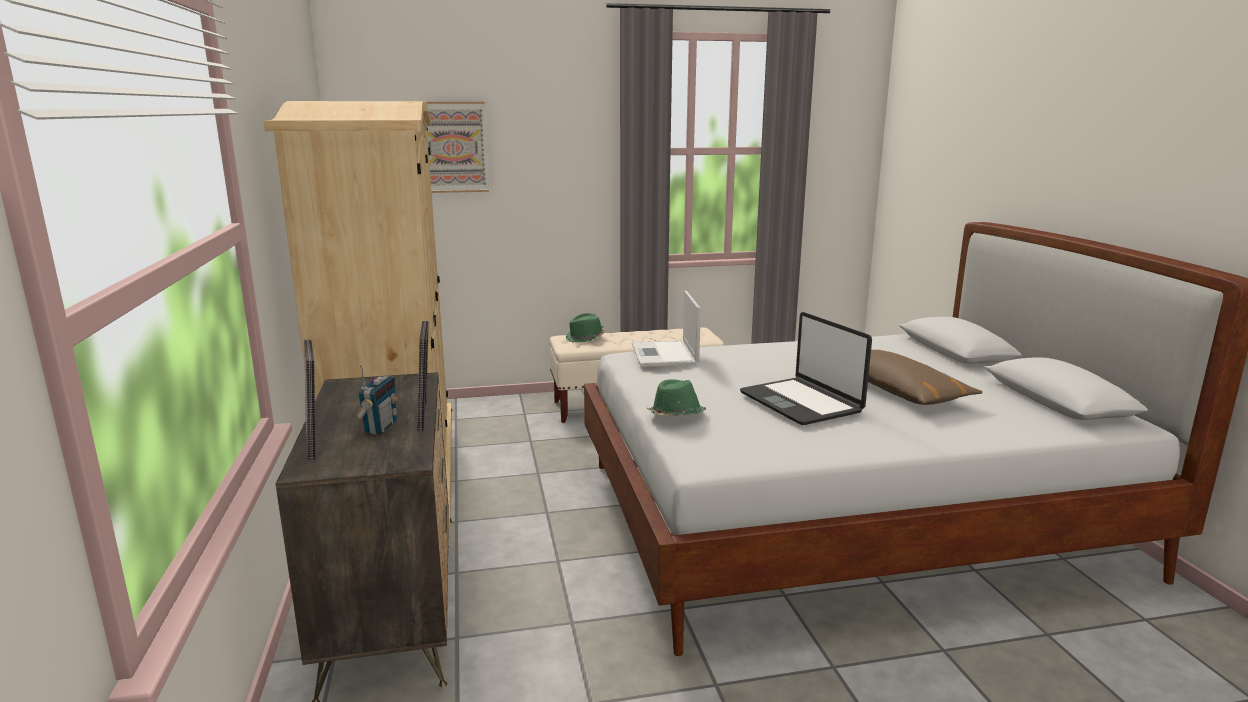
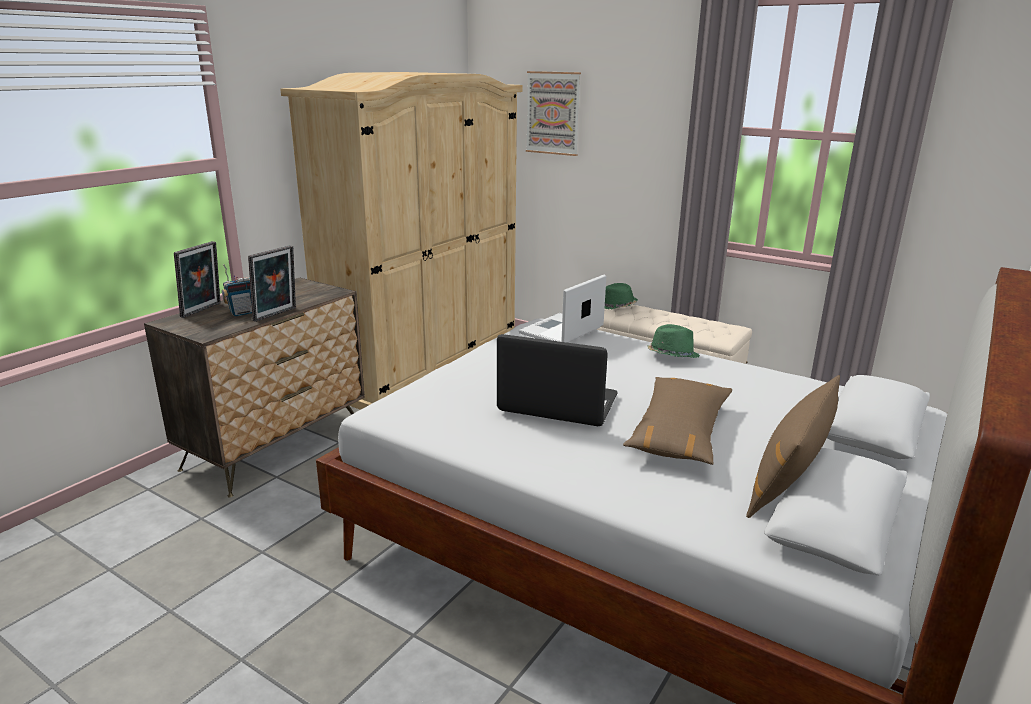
camera: 45 degrees right, 5 degrees up
(676, 416) = (449, 376): green hat -> green hat (671, 356)
(801, 402) = (557, 404): laptop -> laptop turned 90 degrees clockwise
(997, 391) = (790, 479): none -> brown pillow

